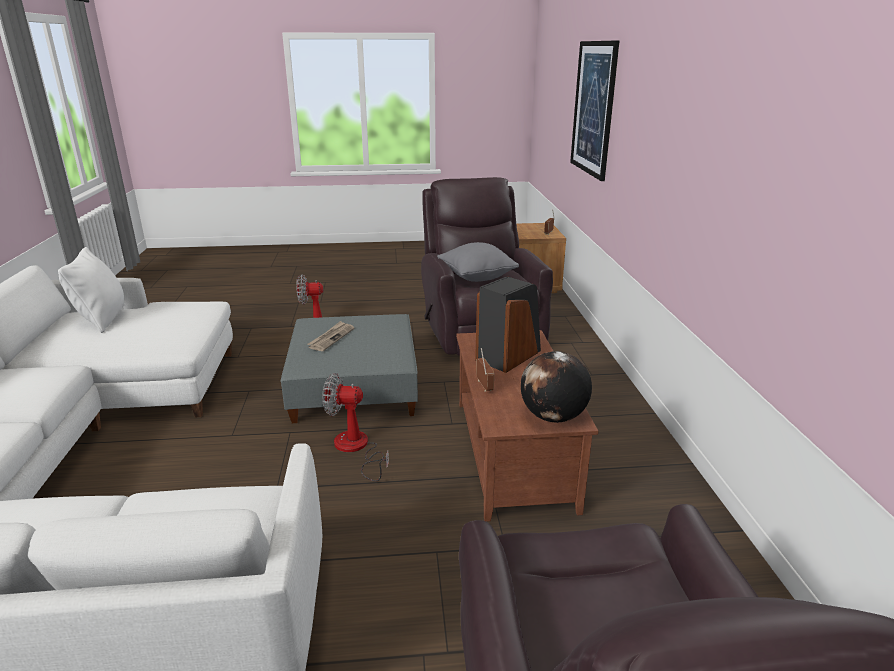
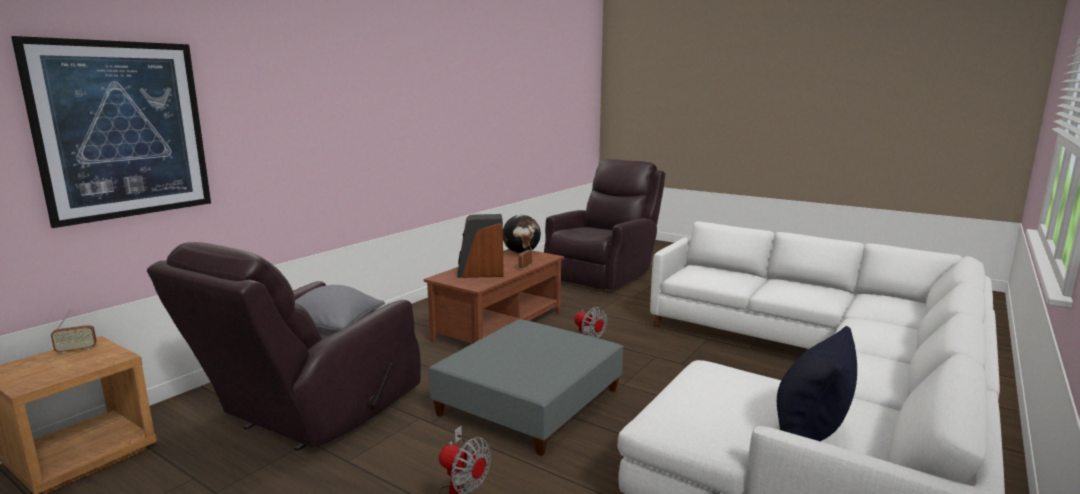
camera: 140 degrees left, 10 degrees down
(103, 319) = (809, 434): white pillow -> black pillow
(331, 338) = (543, 361): newspaper -> none

